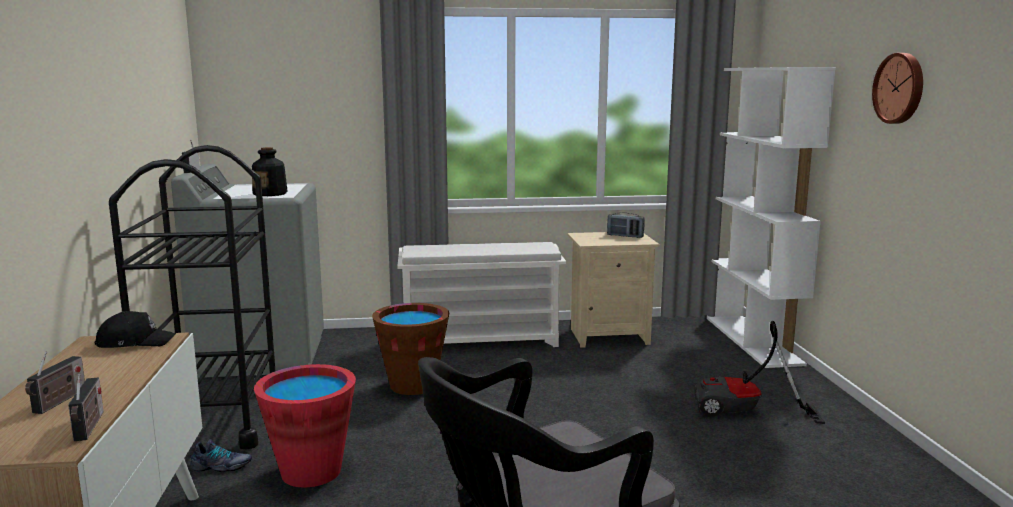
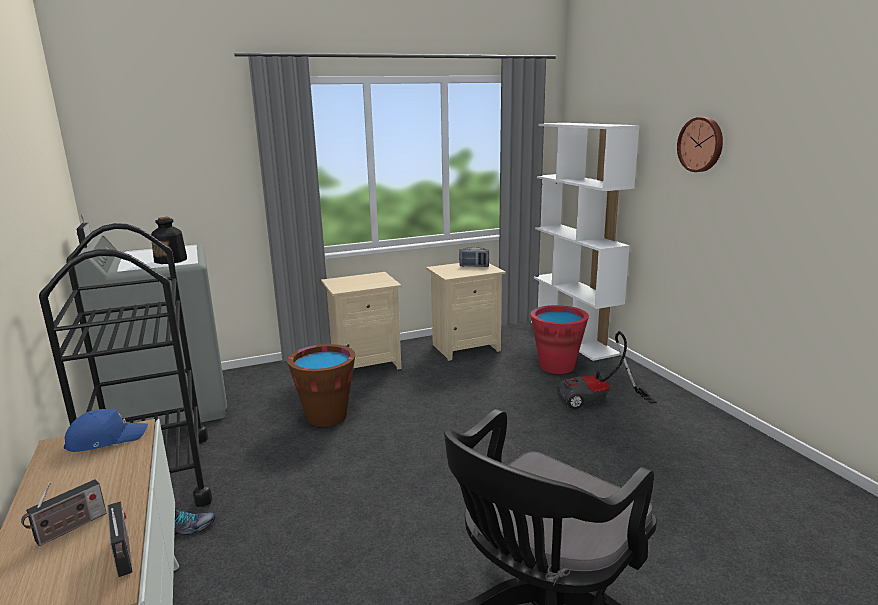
camera: 15 degrees left, 5 degrees up
(58, 402) = (68, 529): radio -> radio turned 45 degrees clockwise
(135, 342) = (106, 439): black cap -> blue cap
(311, 472) = (275, 518): red bucket -> red bucket (556, 366)
(482, 340) = (365, 364): white shoe rack -> beige nightstand

